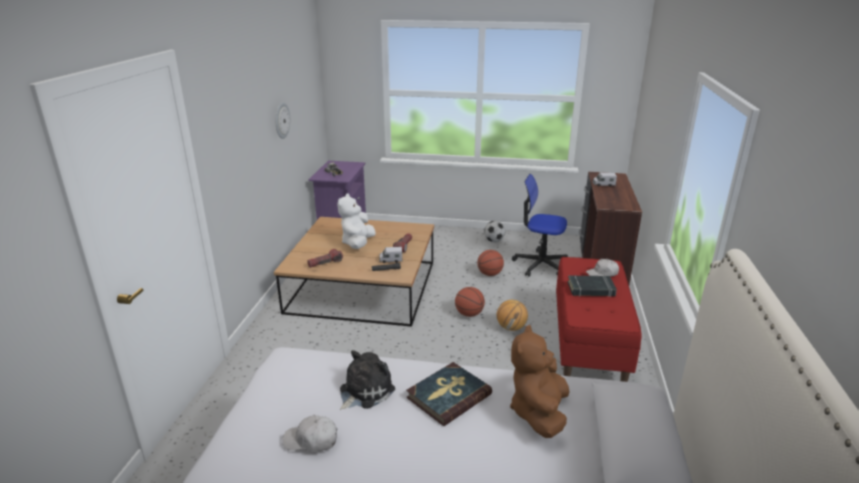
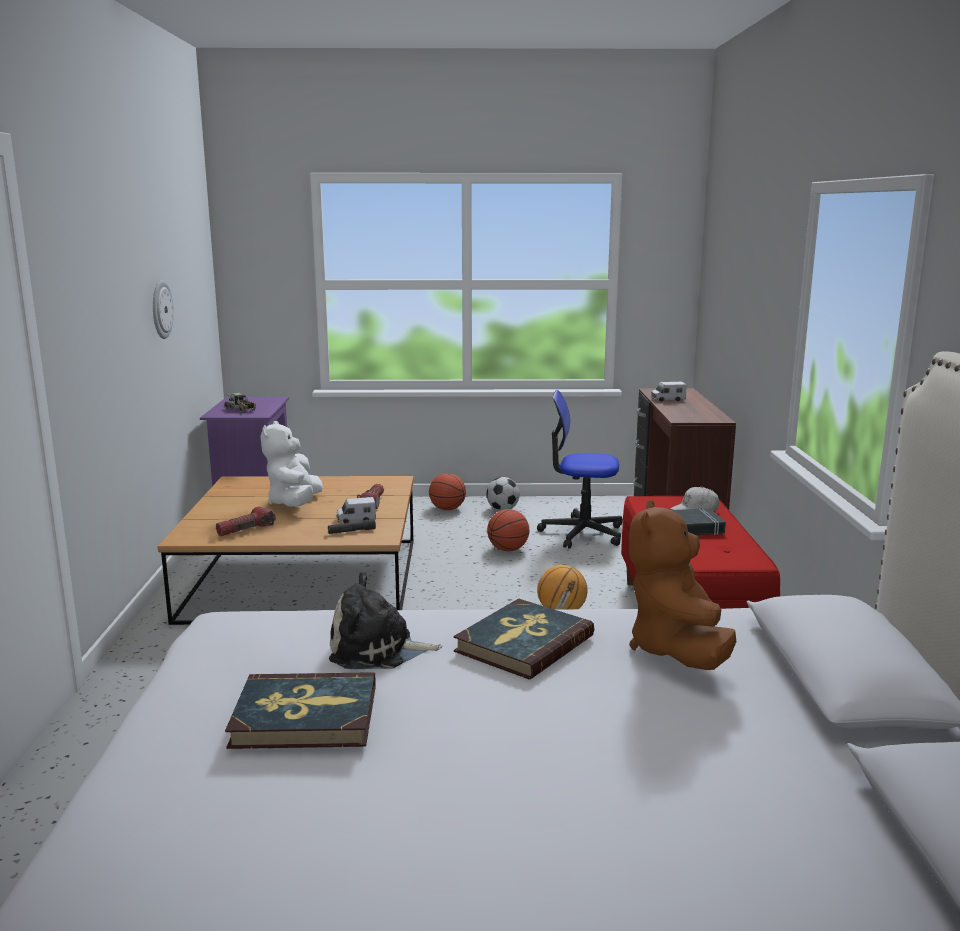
camera: 10 degrees left, 10 degrees down
(311, 440) = (305, 717): white cap -> book
(364, 391) = (377, 650): plush toy -> plush toy turned 120 degrees counterclockwise
(469, 314) = (489, 600): basketball -> basketball (447, 509)

